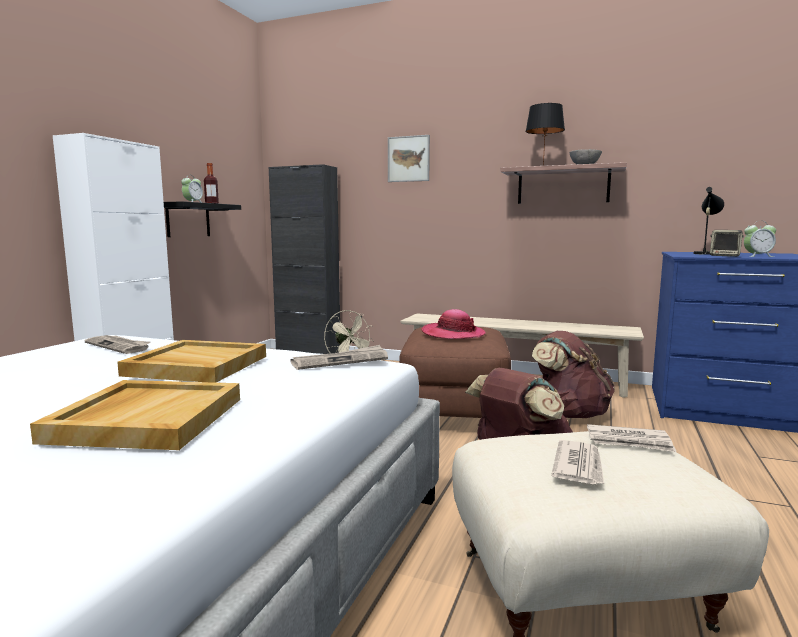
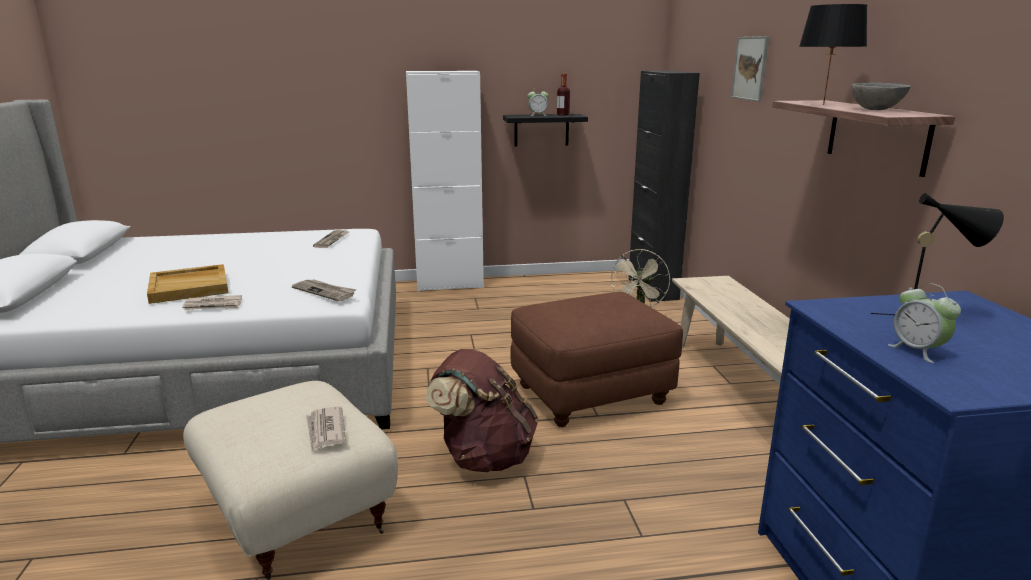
camera: 60 degrees right, 10 degrees up
(196, 366) = (288, 267): beige tray -> none
(453, 334) = (581, 308): hat -> none
(570, 413) = (678, 460): brown backpack -> none
(579, 466) = (264, 416): newspaper -> newspaper (213, 306)
(724, 256) = (854, 328): speaker -> none

